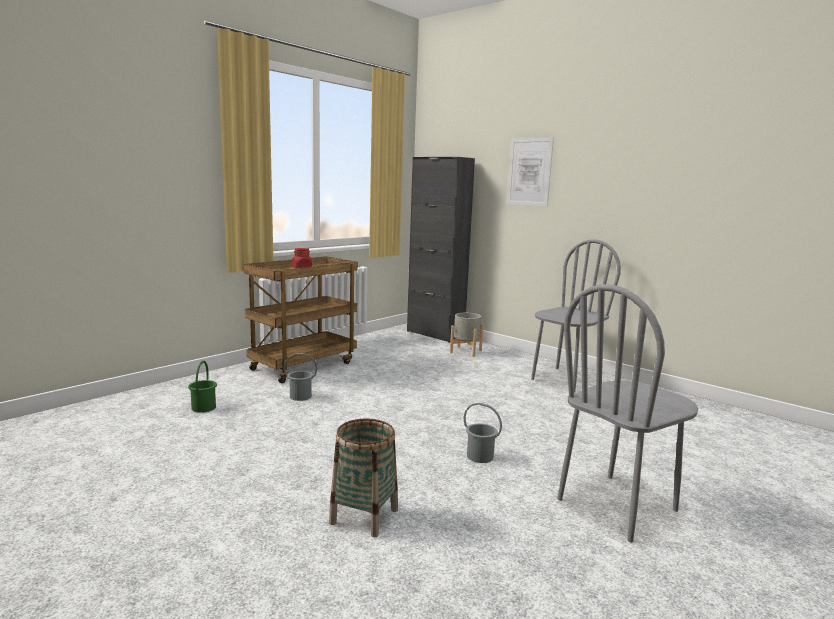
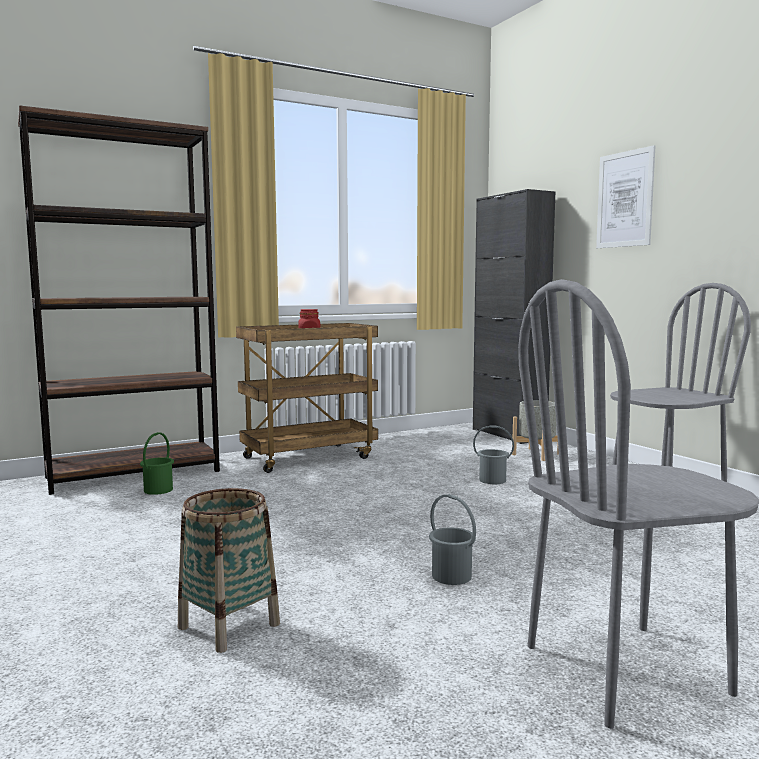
camera: 20 degrees right, 5 degrees down
(166, 394) = (134, 474): none -> brown bookcase
(300, 396) = (276, 487): grey bucket -> grey bucket (492, 480)

